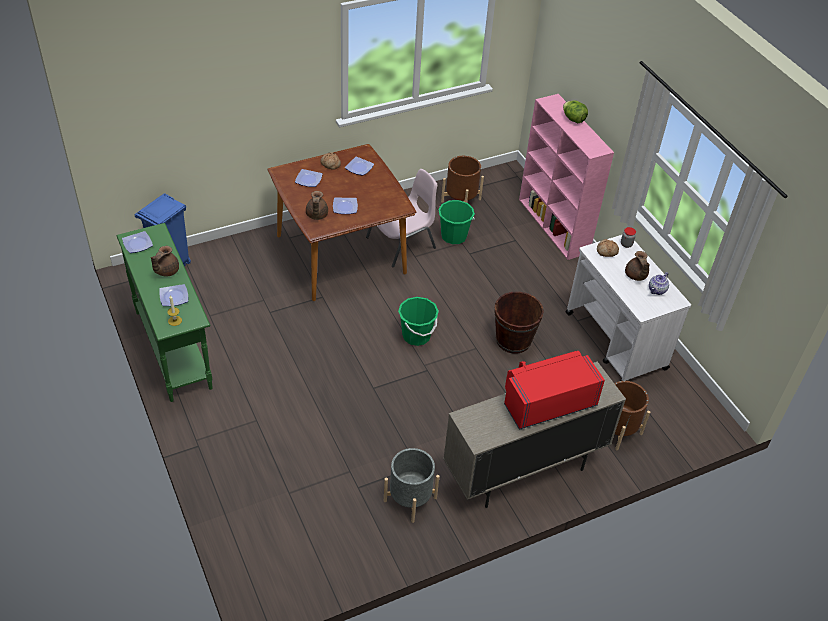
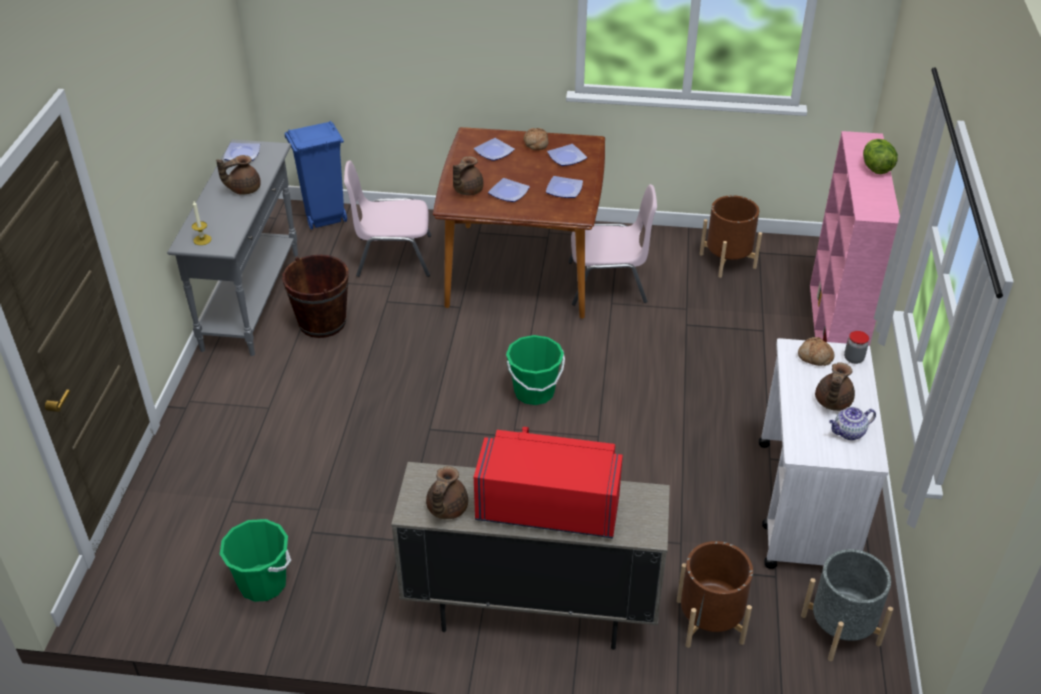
camera: 35 degrees right, 5 degrees down
(173, 349) = (252, 300): green console table -> grey console table
(174, 297) = (225, 217): plate -> plate (564, 190)
(245, 277) = (392, 256): none -> pink chair
(410, 499) = (359, 575): grey planter -> grey planter (840, 629)
(454, 236) = (682, 298): green bucket -> green bucket (263, 583)
(496, 431) = (446, 509): none -> brown teapot
(513, 340) = (656, 447): brown bucket -> brown bucket (322, 322)

